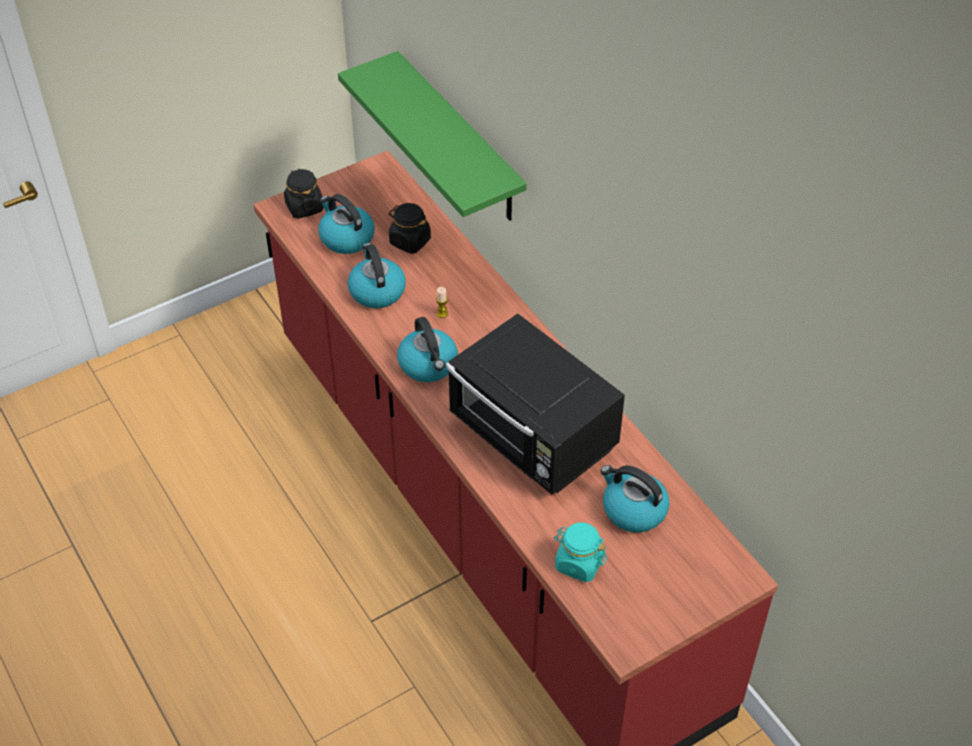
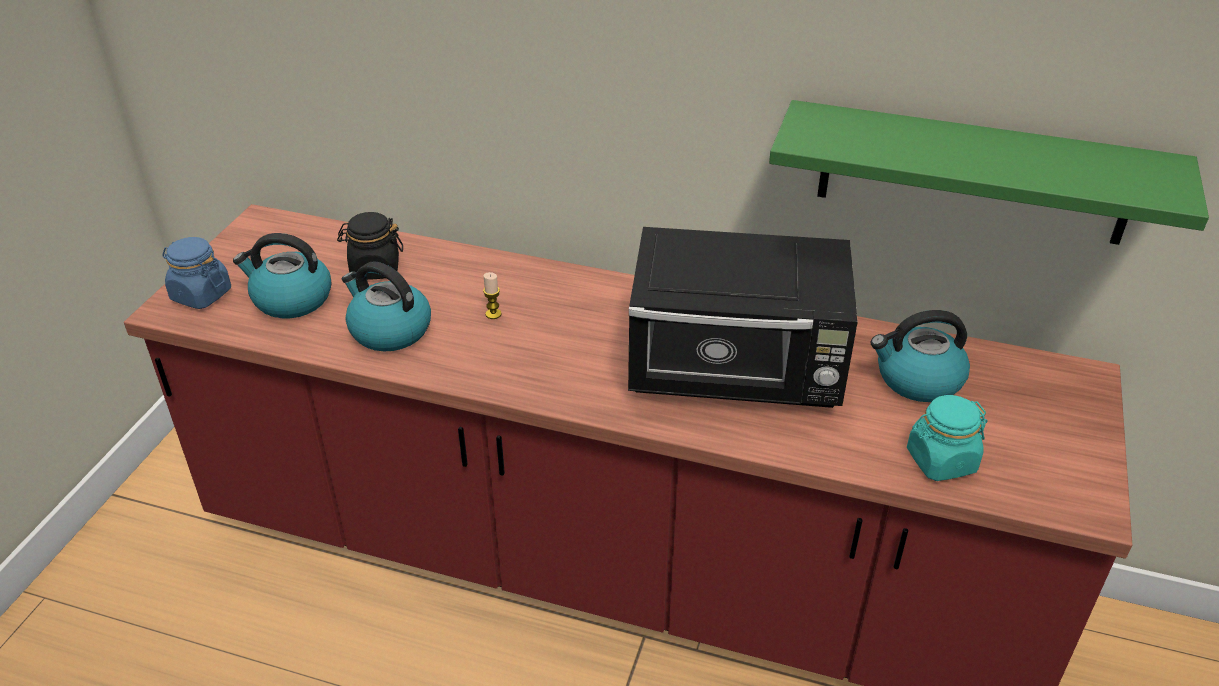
camera: 40 degrees left, 10 degrees down
(304, 207) = (201, 295): black jar -> blue jar
(428, 365) = (538, 368): kettle -> none
(459, 139) = (395, 100): green shelf -> green shelf (974, 173)

